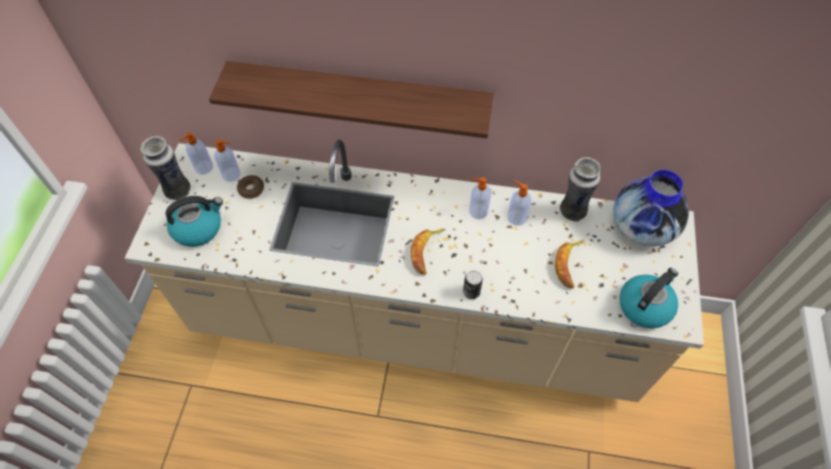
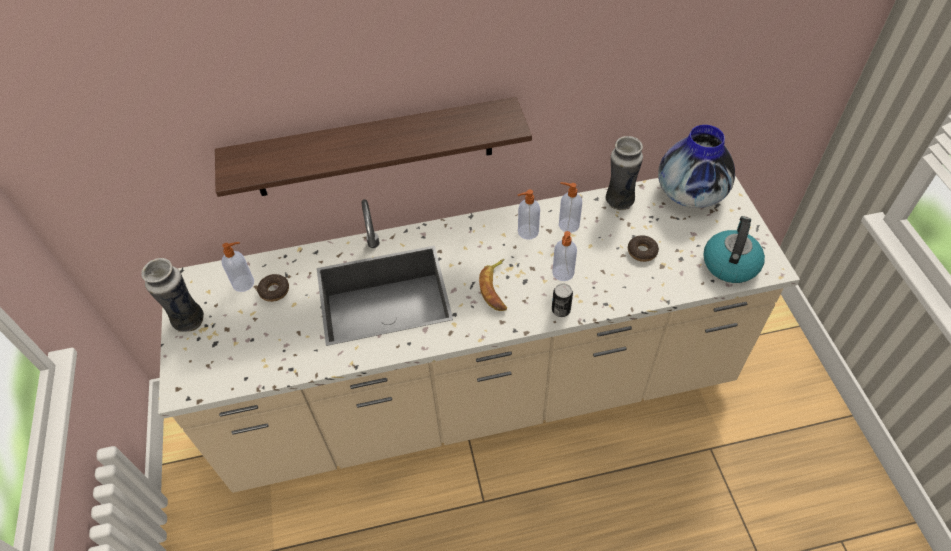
camera: 20 degrees left, 5 degrees down
(198, 228) = (232, 351): kettle -> none
(203, 168) = (207, 287): soap dispenser -> soap dispenser (562, 273)
(569, 265) = (642, 251): banana -> donut

